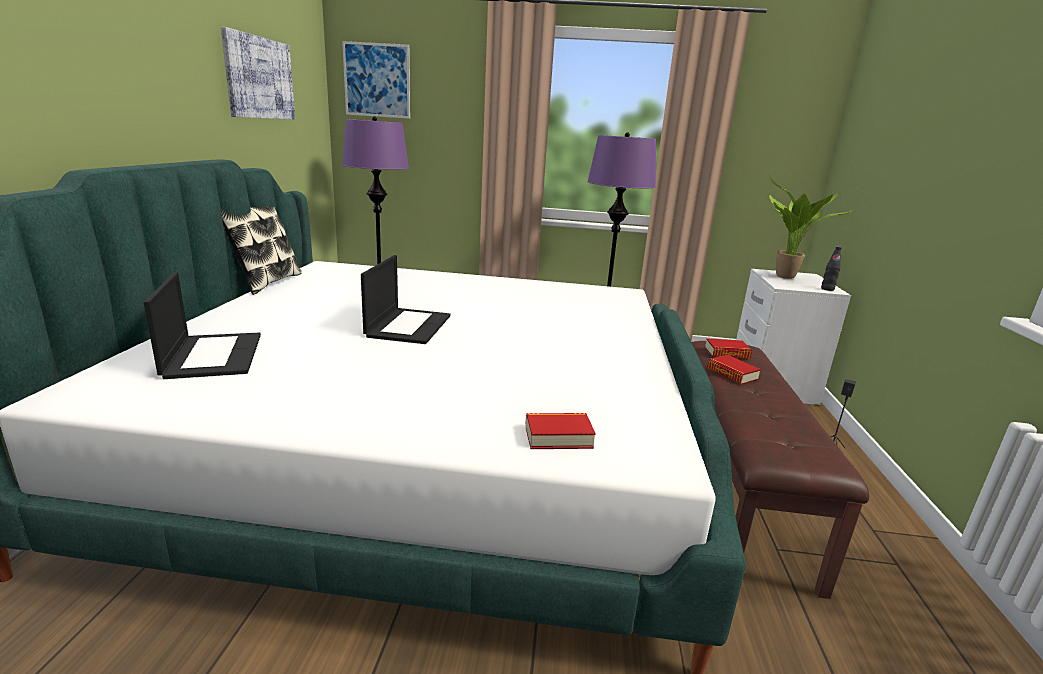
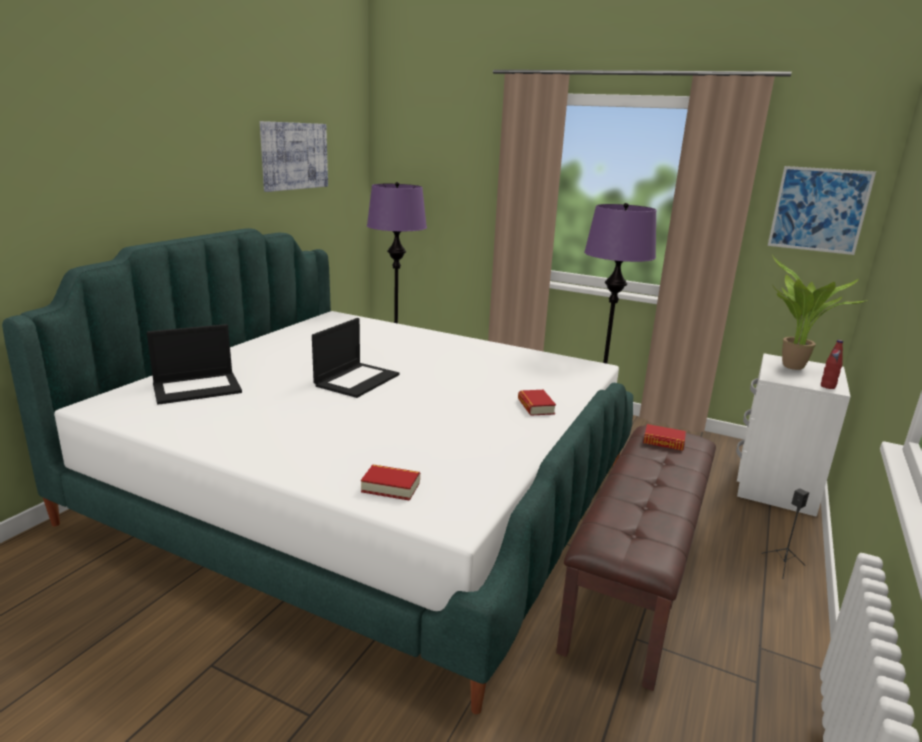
camera: 20 degrees right, 0 degrees up
(213, 355) = (198, 388): laptop -> laptop turned 60 degrees clockwise
(266, 282) = (277, 329): pillow -> none
(377, 80) = (409, 146): picture -> picture (819, 210)
(732, 374) = (645, 463): book -> book (535, 407)
(827, 289) = (827, 386): black bottle -> red bottle

